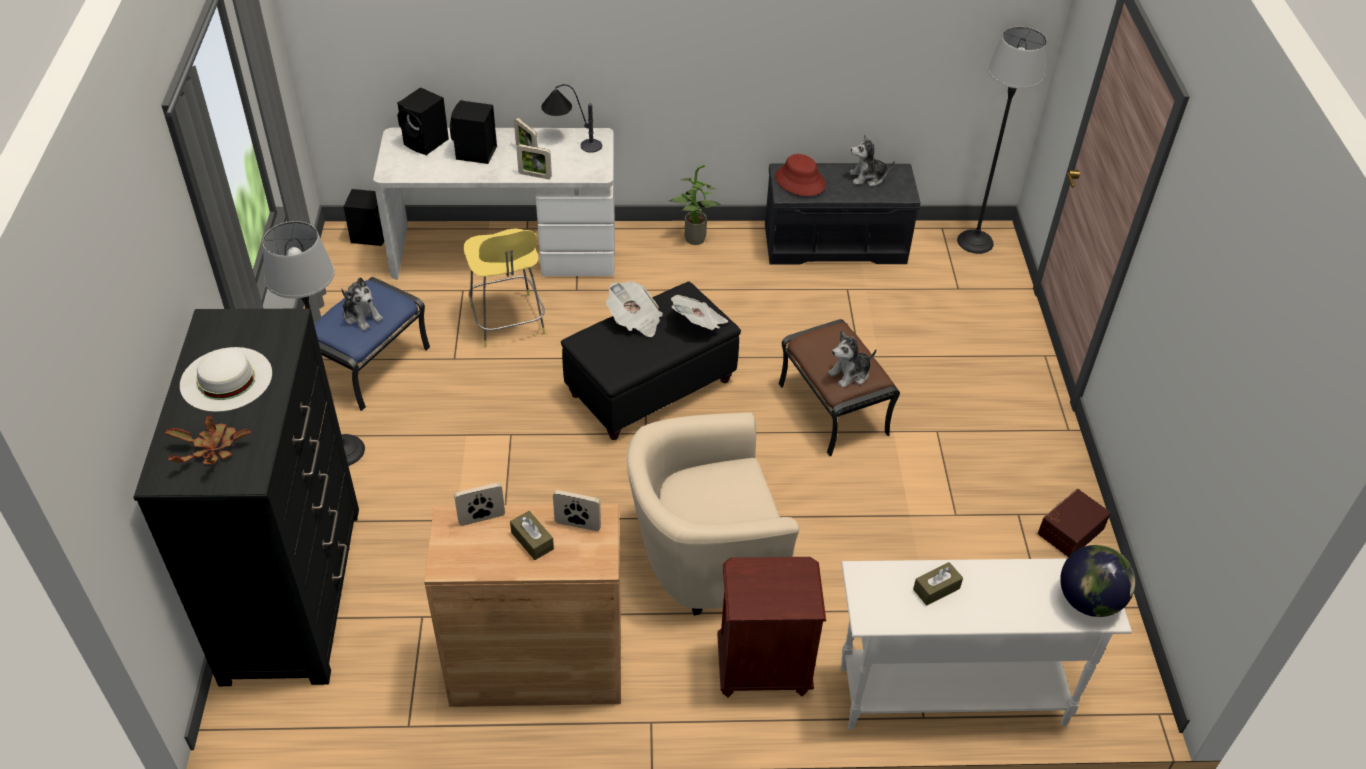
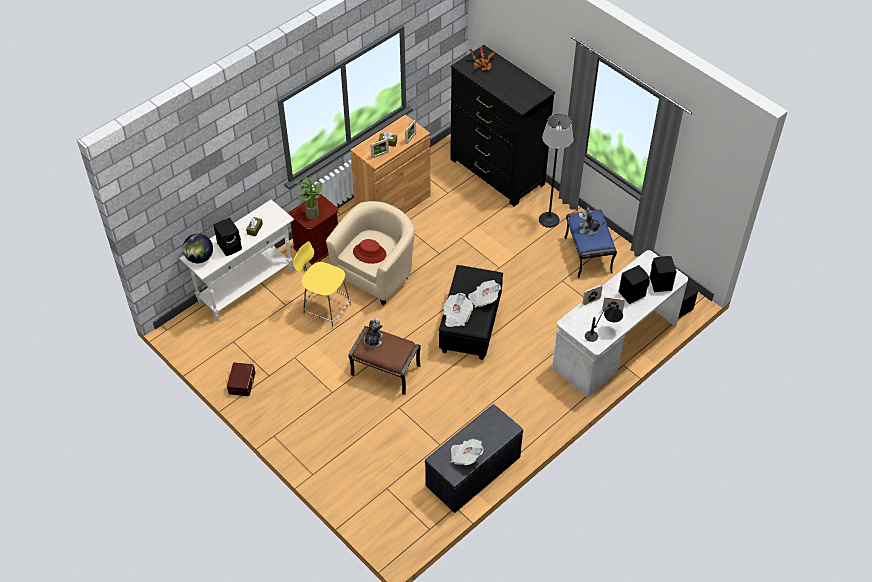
camera: 140 degrees right, 5 degrees up
(226, 379) = (510, 81): white hat -> none
(508, 322) = (564, 311): yellow stool -> yellow stool (325, 310)
(692, 240) = (542, 418): potted plant -> potted plant (312, 213)
(800, 181) = (495, 427): red hat -> red hat (369, 253)
(867, 177) = (465, 456): plush toy -> newspaper
(975, 242) = (403, 532): floor lamp -> none
(1010, 585) = (230, 246): none -> black speaker

